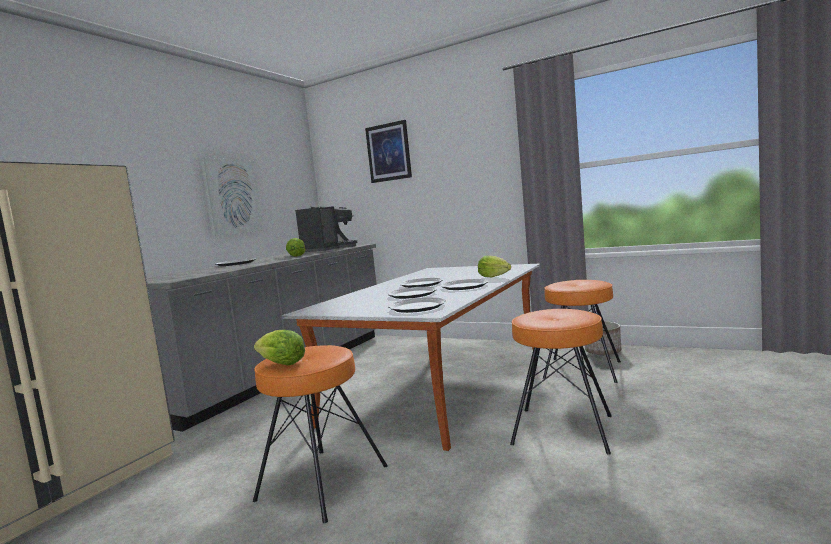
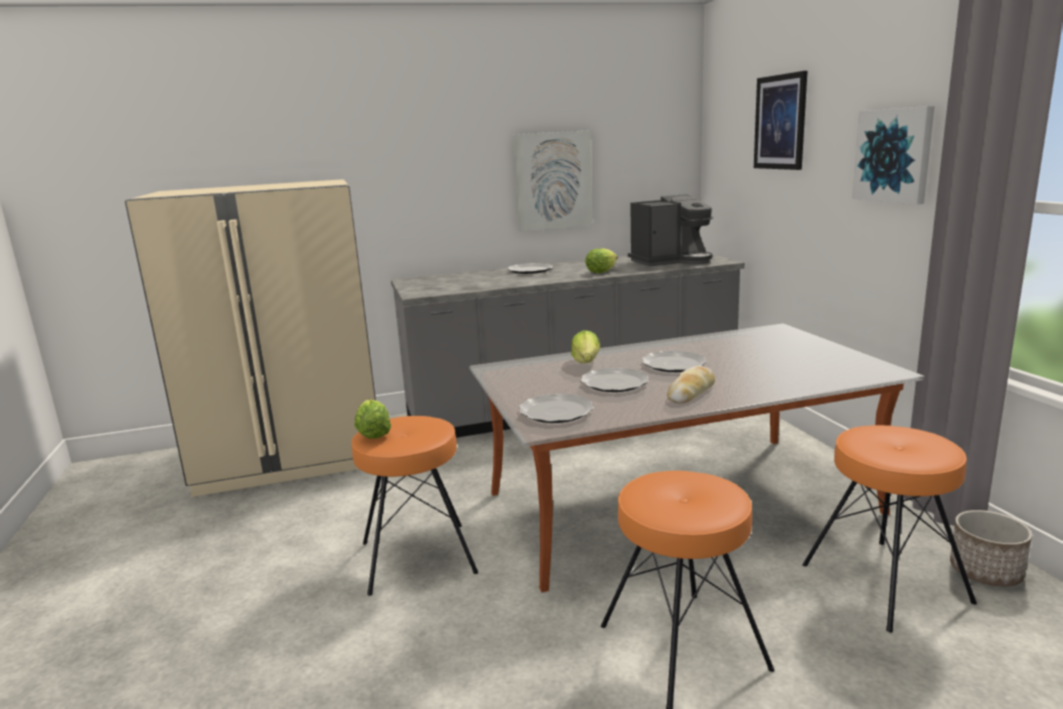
camera: 45 degrees right, 10 degrees up
(464, 286) = (691, 392): plate -> bread
(479, 157) = (893, 155): none -> picture
(494, 277) = (773, 385): lettuce -> lettuce (586, 363)

